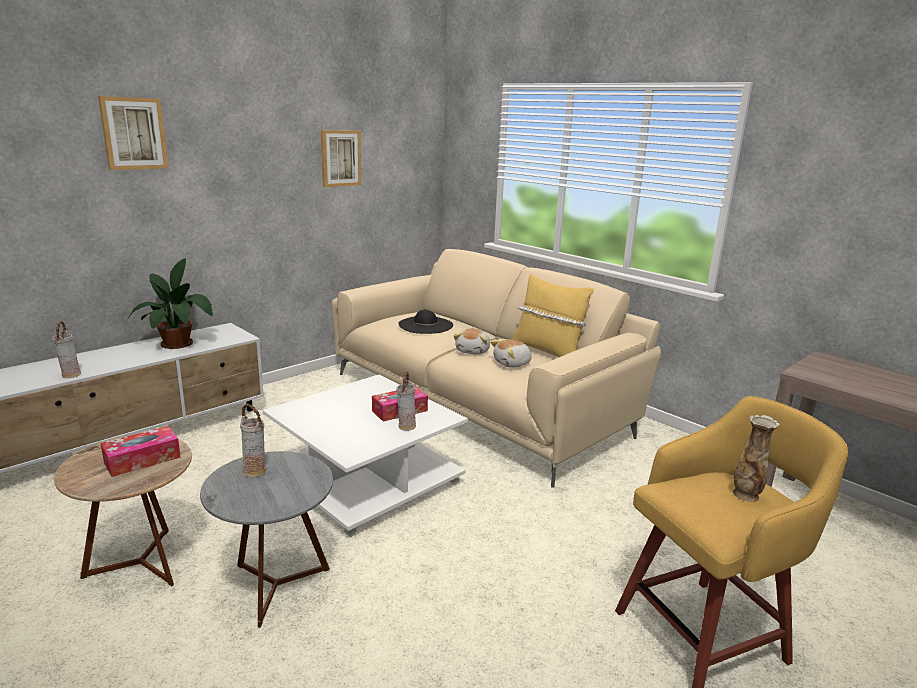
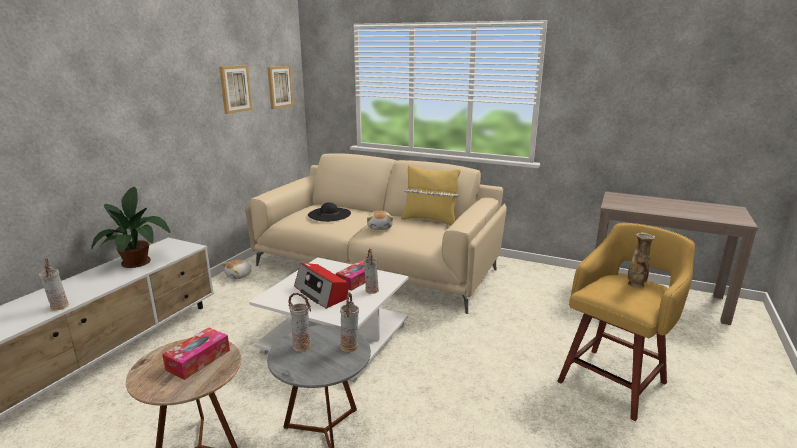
camera: 20 degrees left, 0 degrees up
(133, 133) = (74, 79): picture -> picture (279, 87)
(305, 486) = (350, 347): none -> vase
(346, 417) = (321, 293): none -> radio
(512, 364) = (415, 232): plush toy -> plush toy (239, 276)

